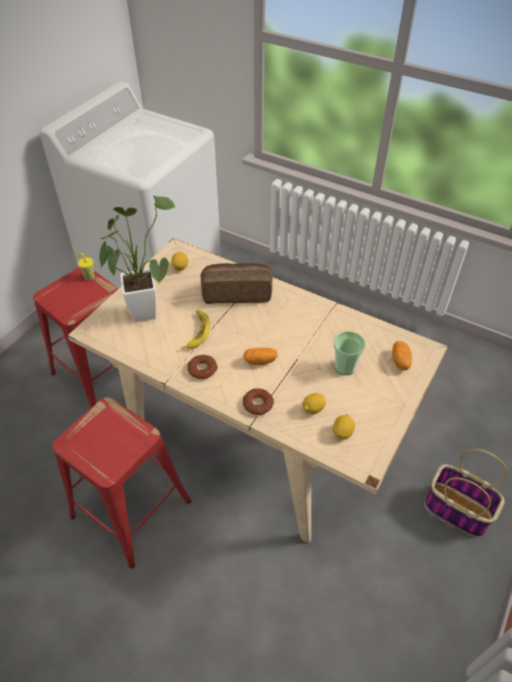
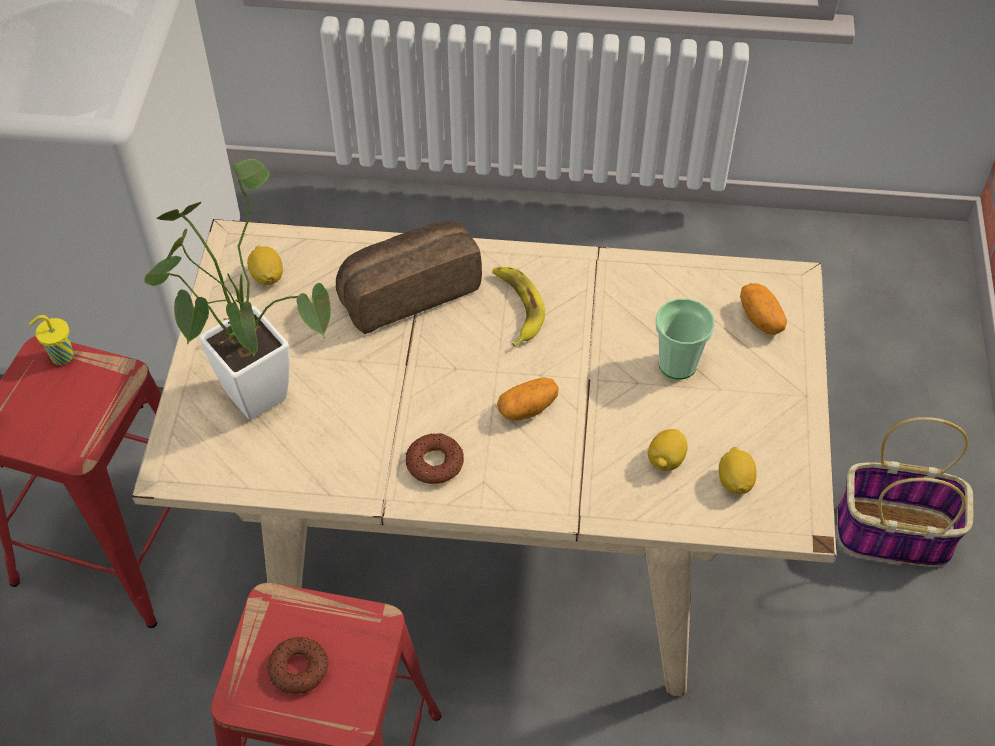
camera: 25 degrees left, 5 degrees up
(197, 332) = (381, 395): banana -> banana (517, 307)
(258, 404) = (569, 488): donut -> donut (298, 668)

